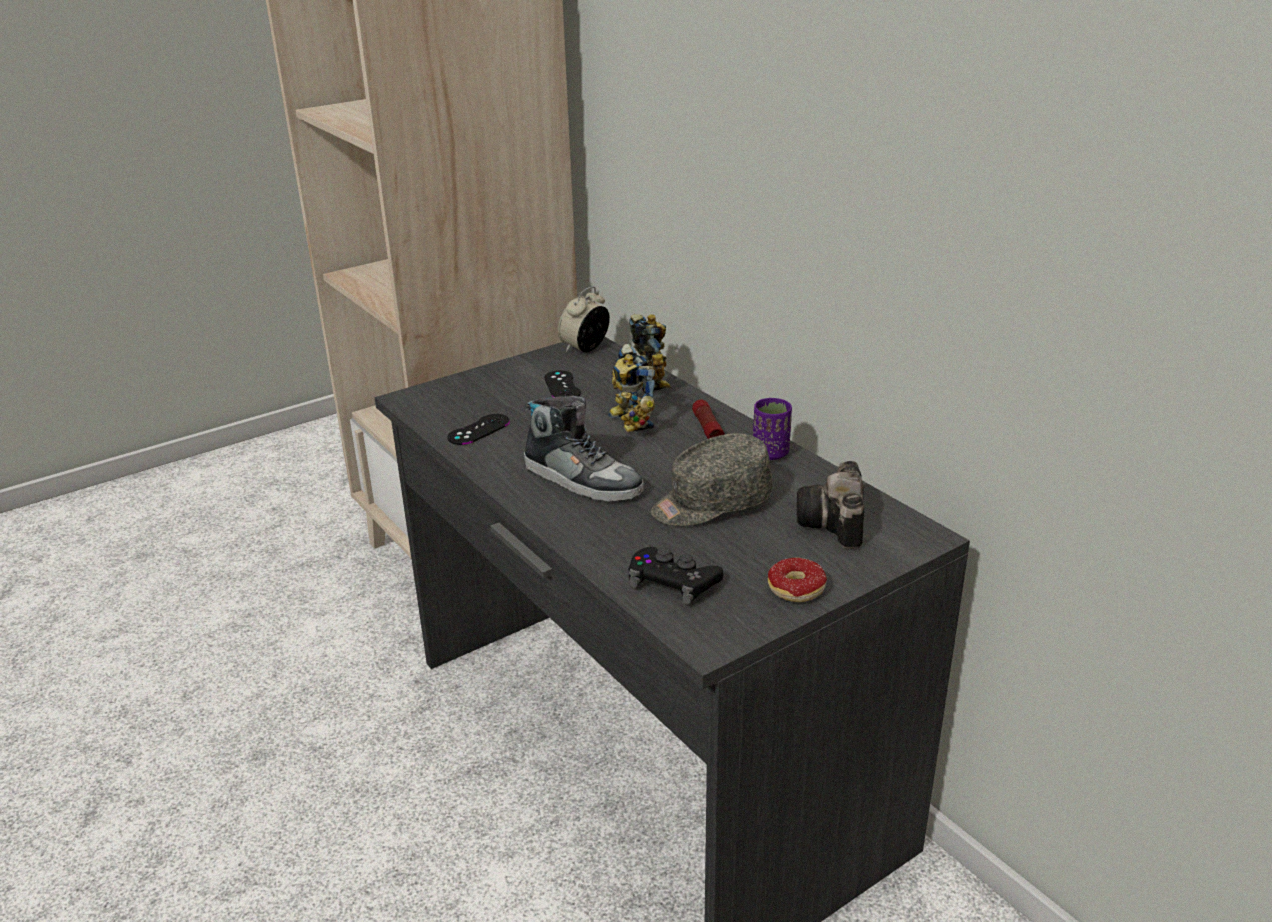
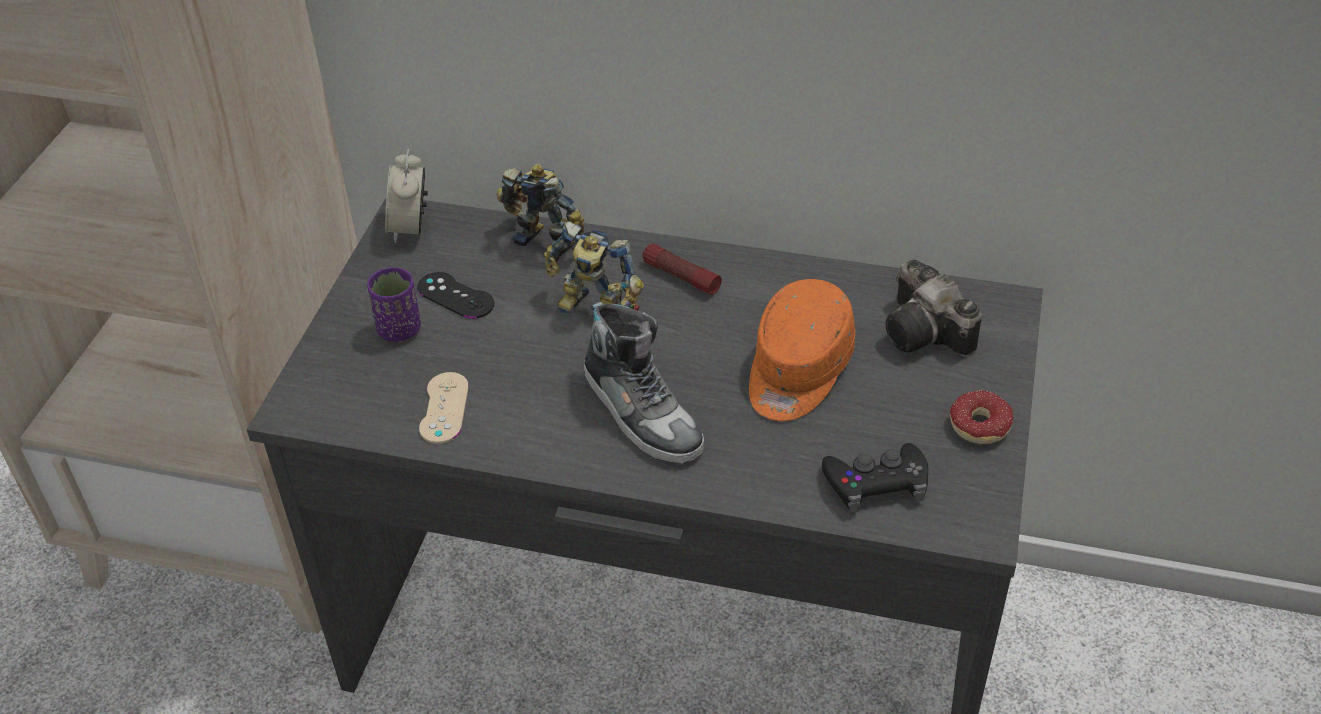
camera: 40 degrees left, 15 degrees up
(479, 430) = (444, 408): black game controller -> beige game controller
(582, 479) = (642, 412): shoe -> shoe turned 60 degrees clockwise
(710, 504) = (797, 371): grey cap -> orange cap
(770, 453) = (775, 276): purple cup -> purple cup (399, 330)

